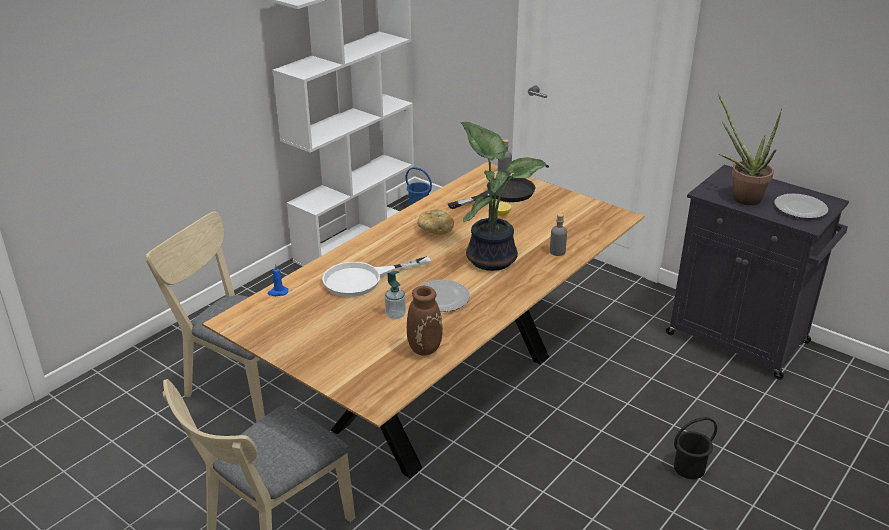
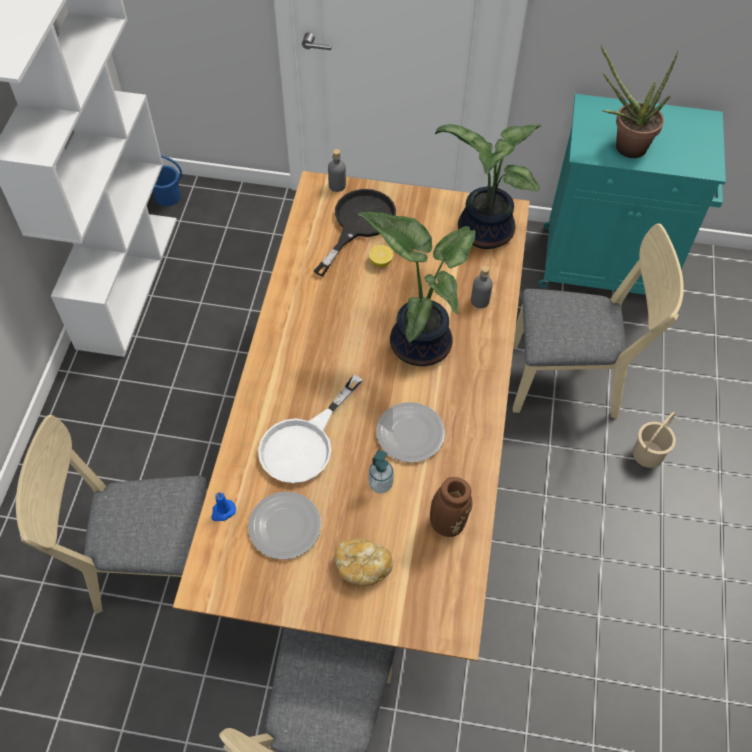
camera: 30 degrees left, 25 degrees up
(435, 230) = (327, 321): bread -> bread (362, 566)
(591, 220) = (482, 232): none -> potted plant
(654, 398) = (573, 380): none -> beige chair
(689, 468) = (648, 454): black bucket -> beige bucket
(740, 339) = (608, 265): black cabinet -> turquoise cabinet
(801, 208) = (688, 142): plate -> plate (285, 526)

